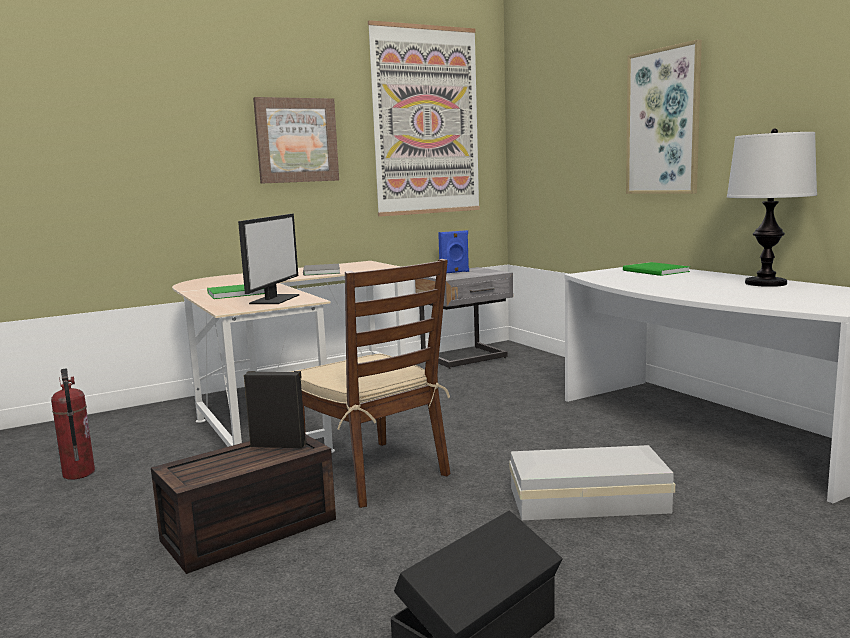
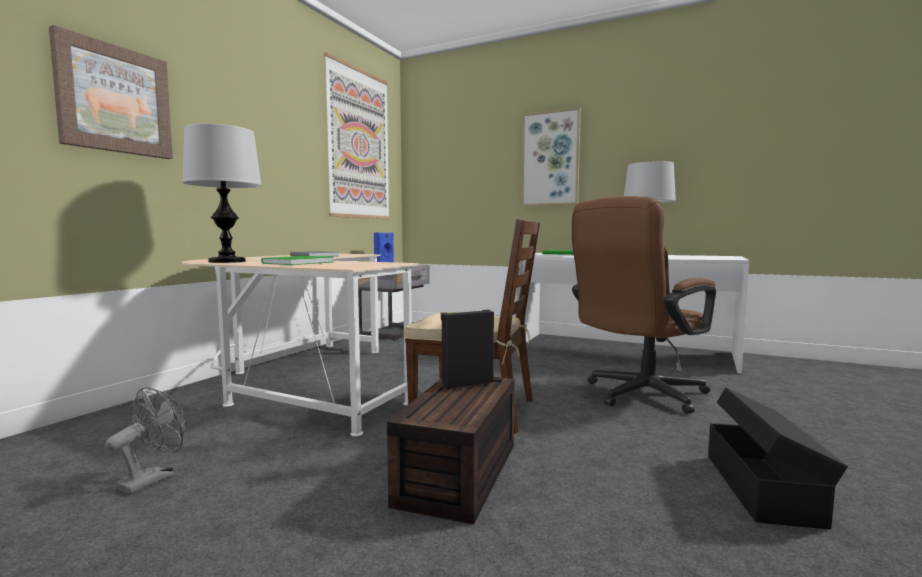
camera: 35 degrees left, 5 degrees down
(78, 473) = (153, 478): fire extinguisher -> grey fan
(202, 285) = (226, 261): none -> table lamp
(274, 299) = (359, 263): monitor -> none
(296, 140) = (273, 139): picture -> picture (114, 99)
(585, 499) = (638, 396): white storage box -> brown office chair

